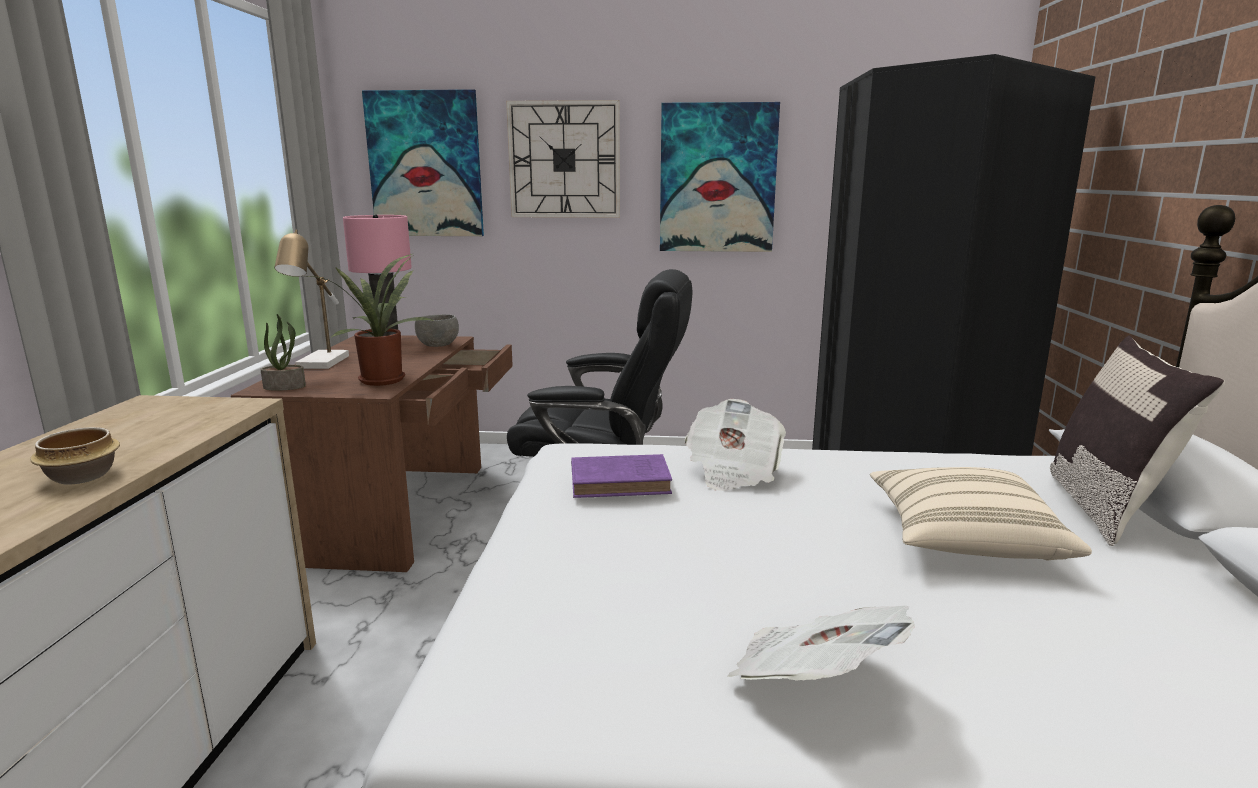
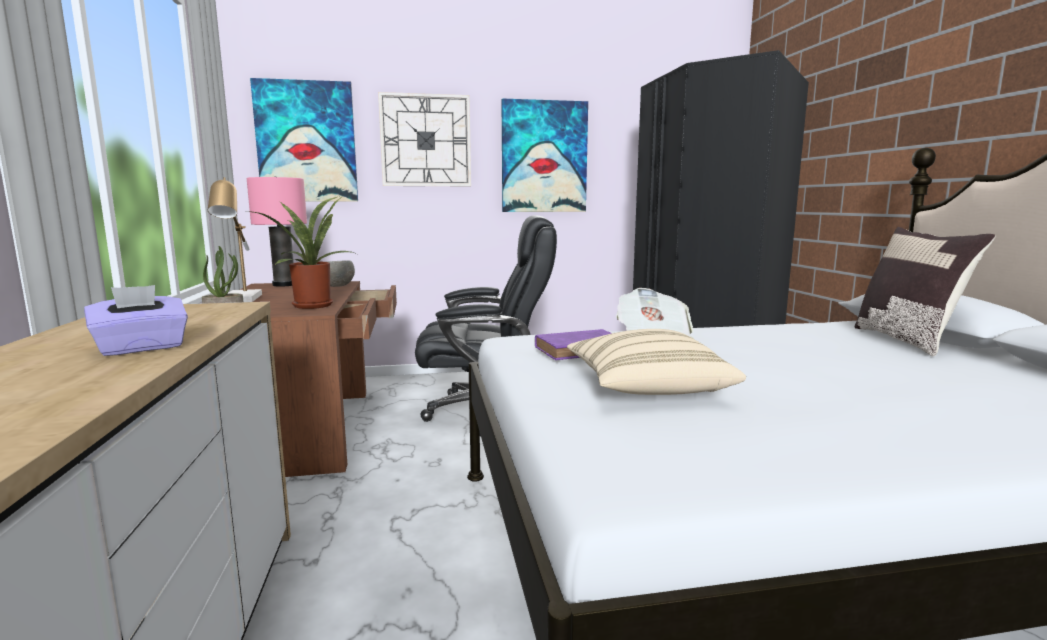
camera: 15 degrees left, 5 degrees down
(84, 476) = (142, 348): bowl -> purple tissue box
(812, 681) = (852, 436): newspaper -> none
(963, 539) = (845, 361): beige pillow -> beige pillow (646, 388)

